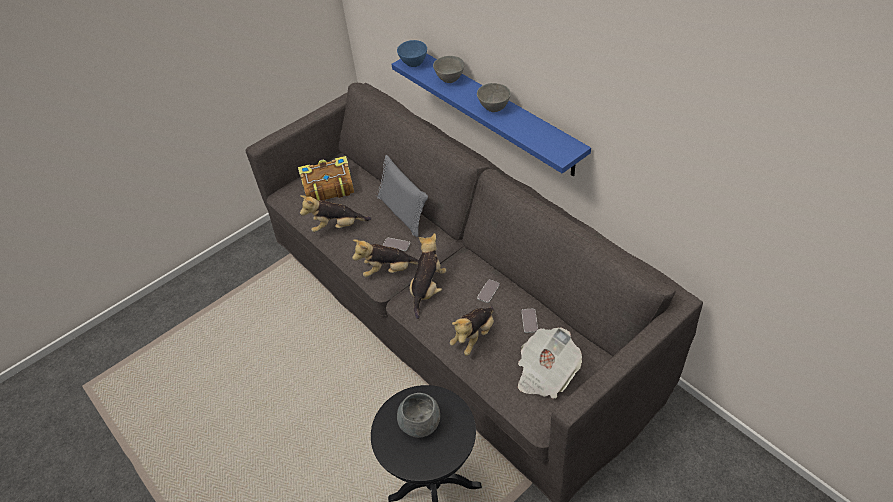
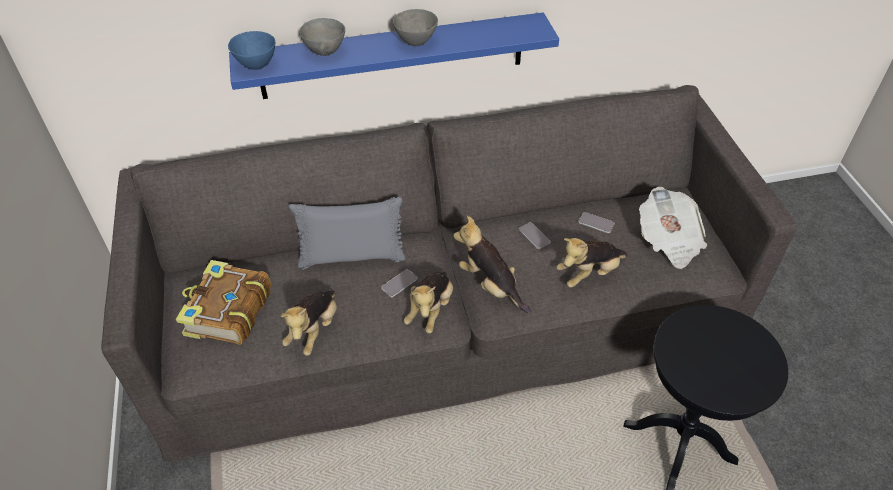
camera: 65 degrees left, 0 degrees up
(420, 424) = (711, 355): grey bowl -> none
(474, 336) = (589, 274): plush toy -> plush toy turned 90 degrees clockwise

